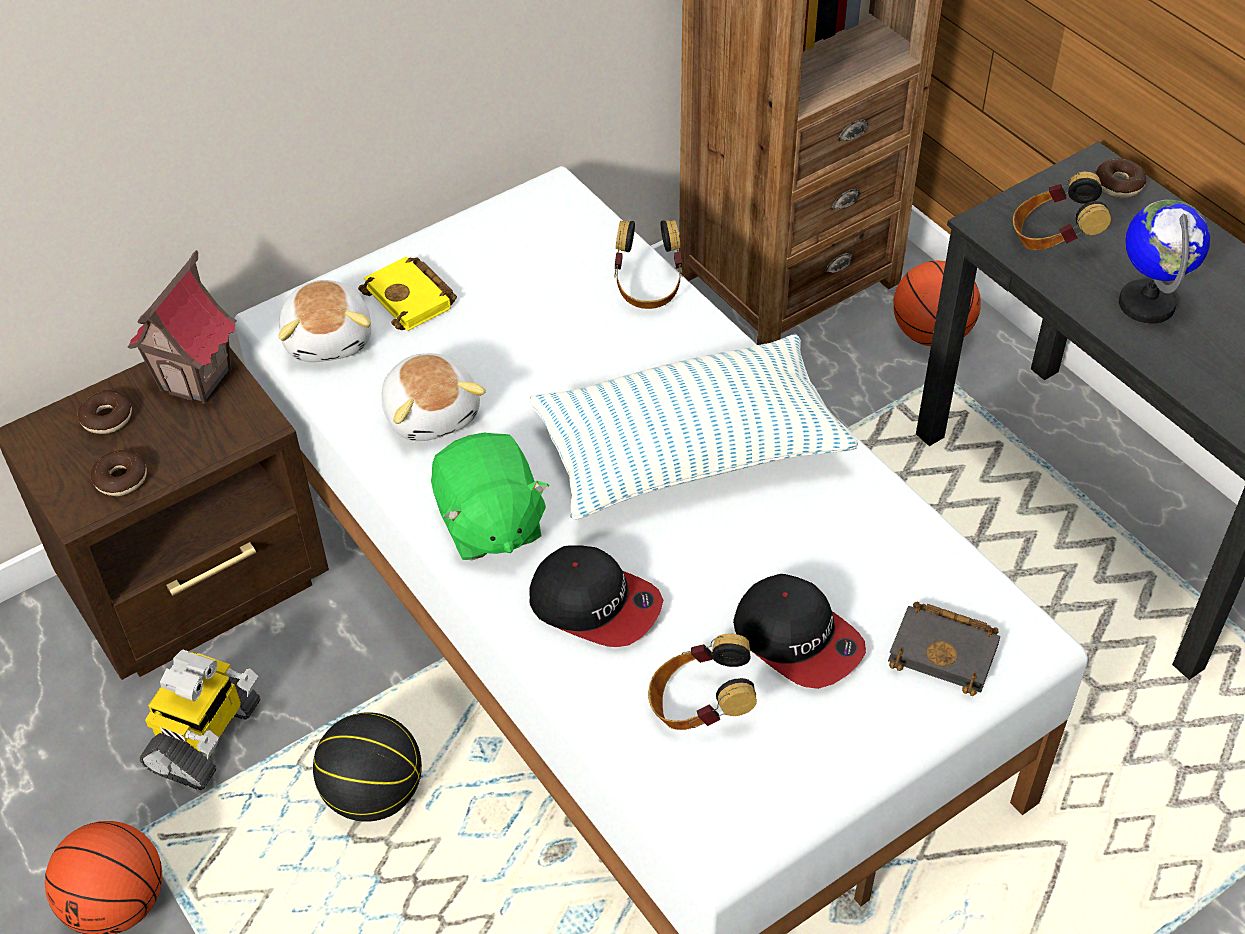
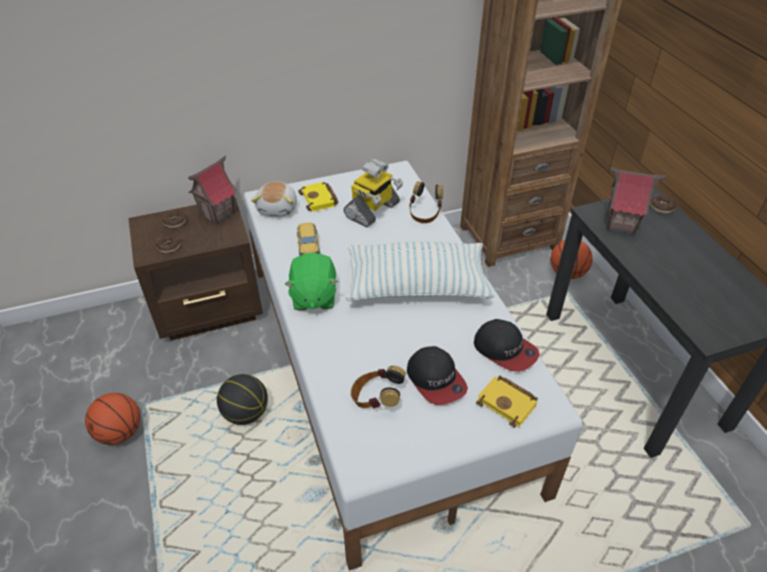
camera: 15 degrees right, 5 degrees down
(206, 738) = (186, 372): toy robot -> toy robot (372, 211)
(432, 413) = (308, 246): plush toy -> toy car
(595, 604) = (346, 342): cap -> cap (505, 350)
(946, 651) = (508, 403): black book -> yellow book
(1052, 238) = (620, 224): headphones -> toy house
(1147, 304) = (660, 261): globe -> none

